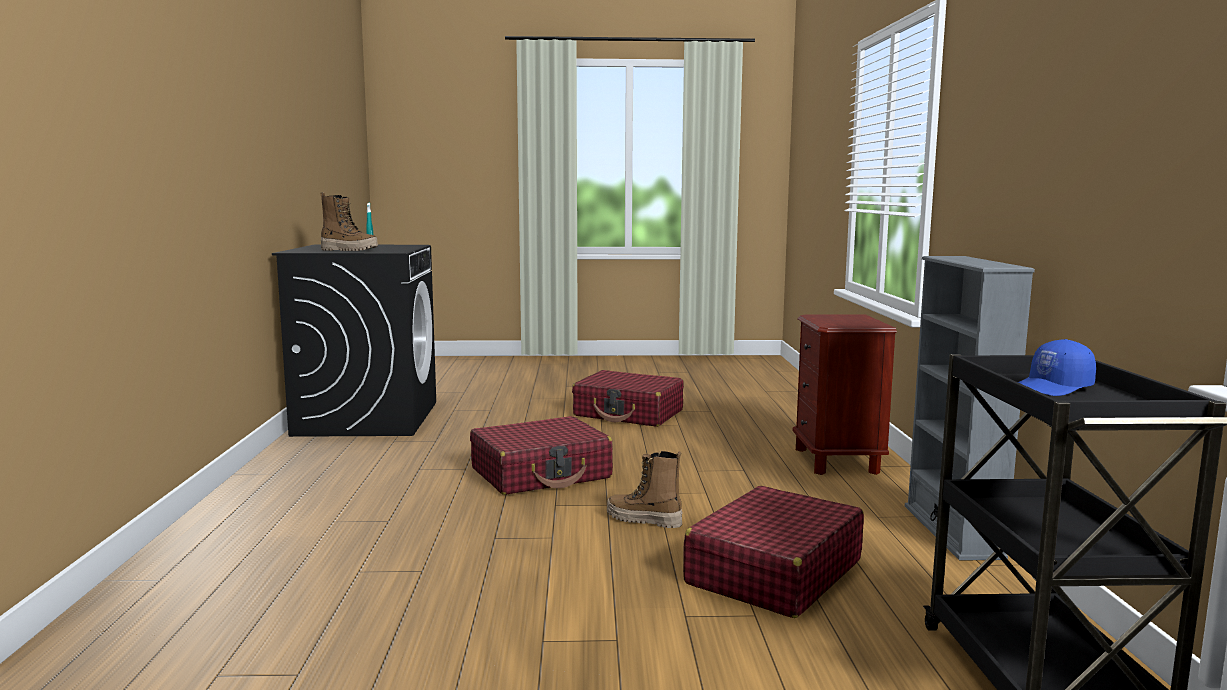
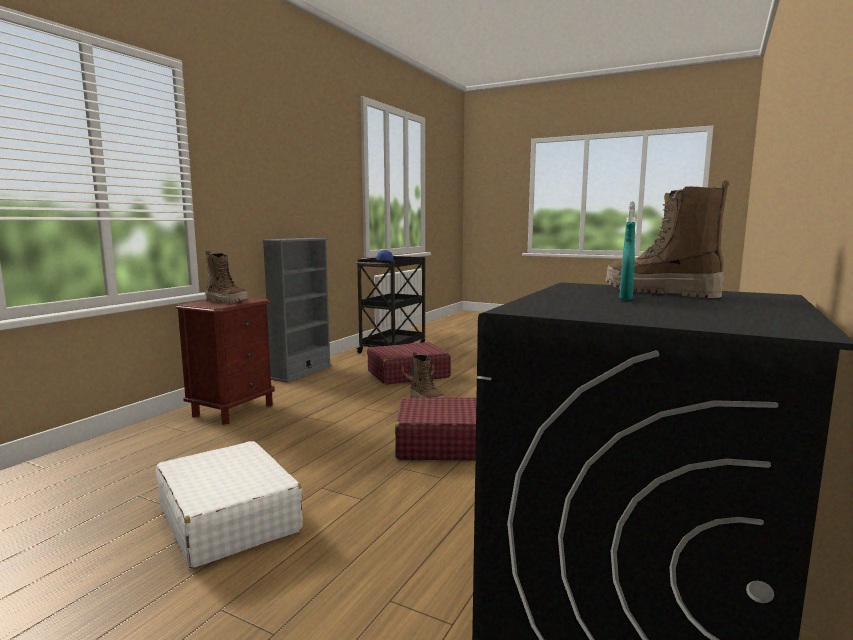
camera: 150 degrees left, 0 degrees up
(629, 413) = (229, 518): red suitcase -> white suitcase
(843, 320) = (226, 301): none -> boot

